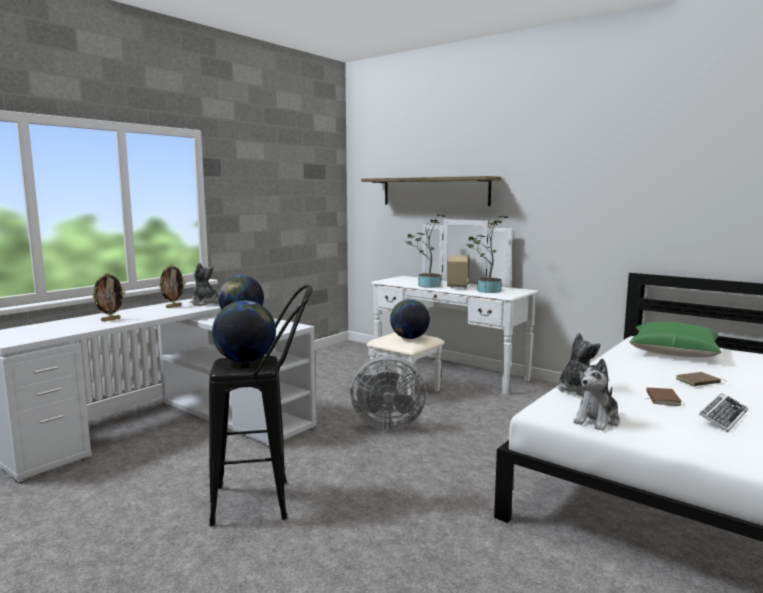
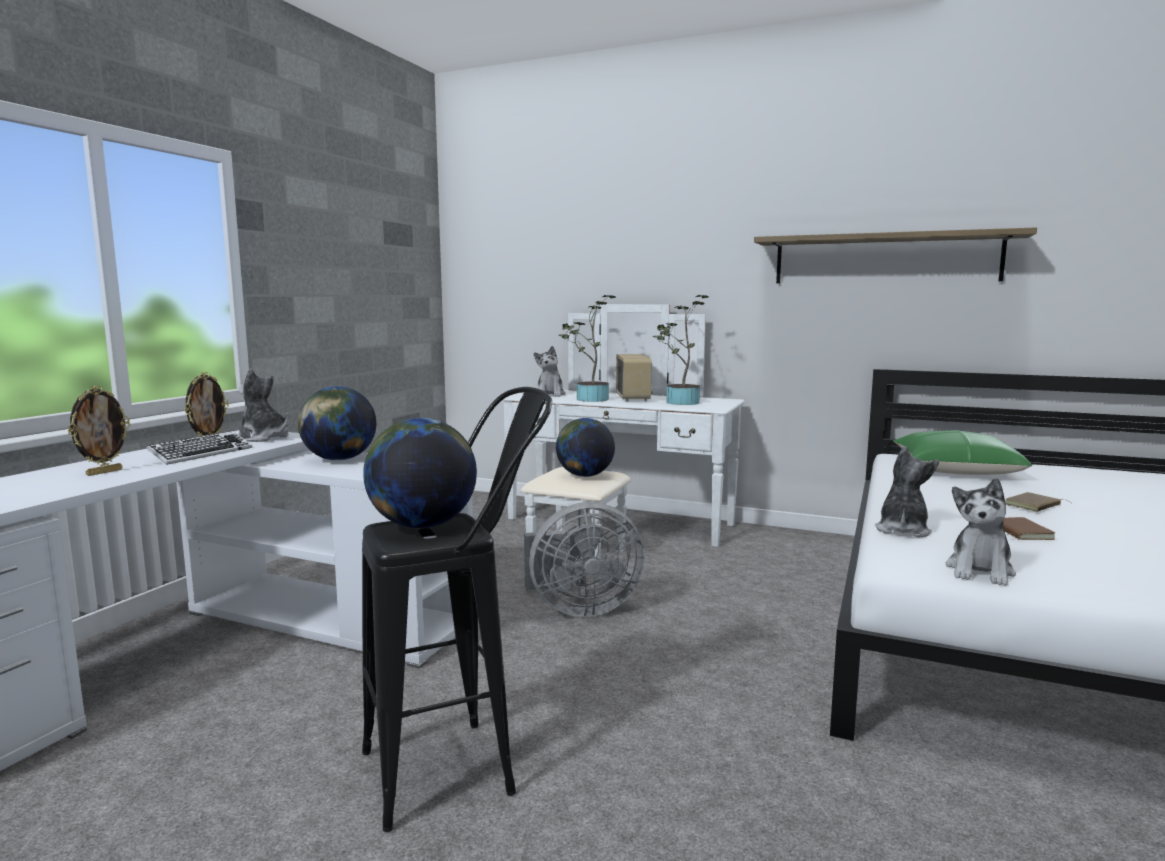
camera: 15 degrees left, 0 degrees up
(405, 281) = (550, 394): none -> plush toy
(434, 191) = (584, 265): shelf -> shelf (885, 259)
(722, 417) = (1118, 549): keyboard -> keyboard (201, 454)

